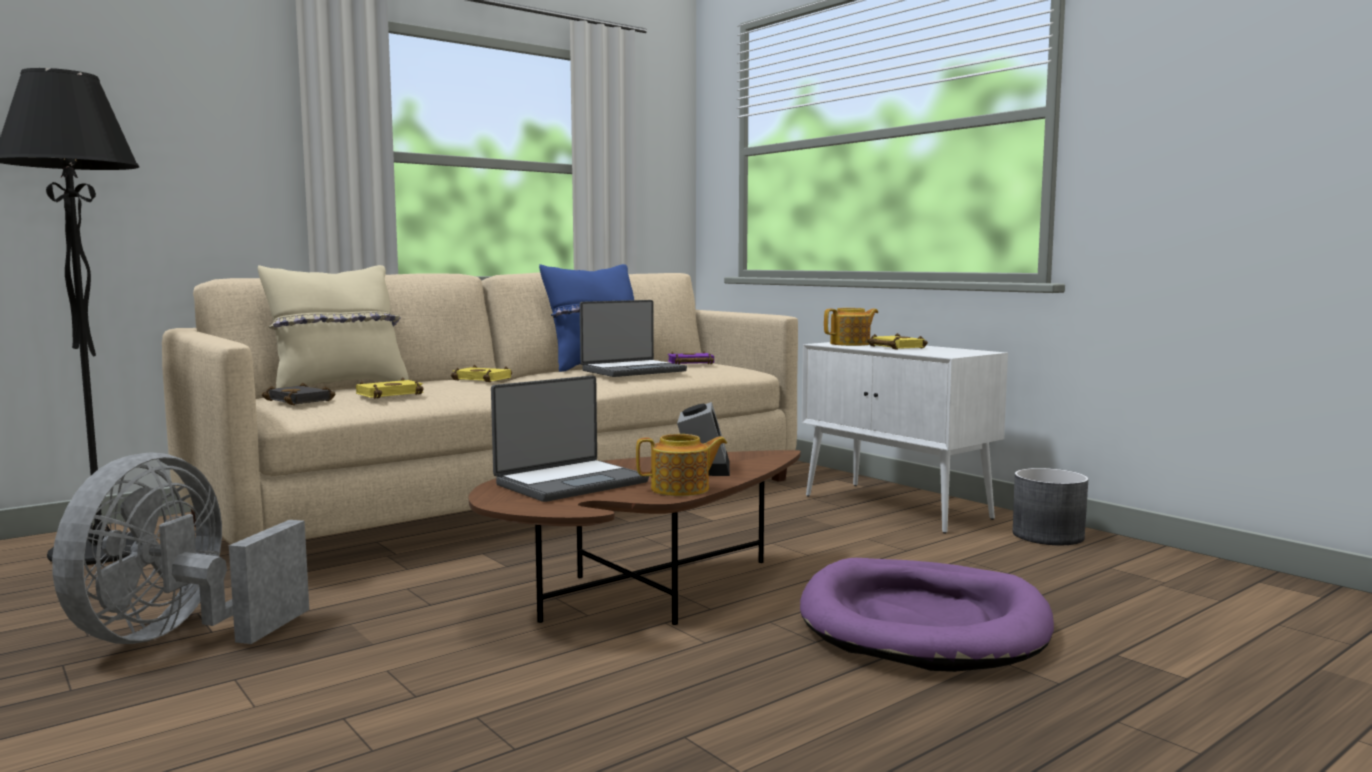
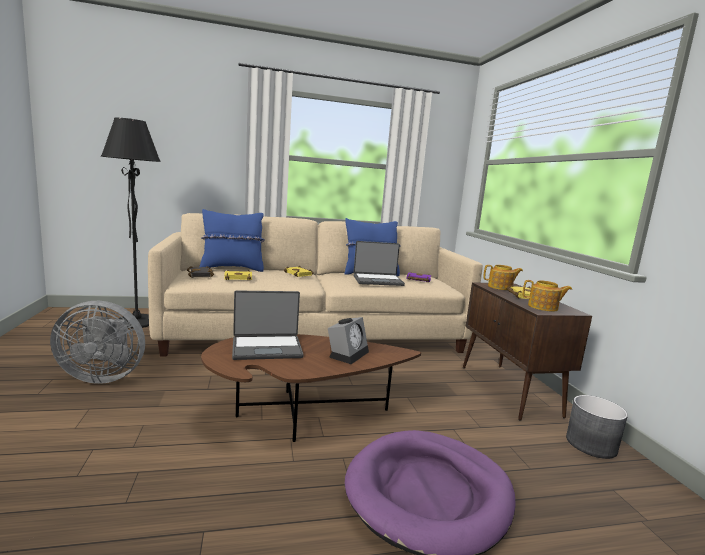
camera: 25 degrees right, 5 degrees up
(178, 636) = (103, 376): grey fan -> grey fan turned 135 degrees counterclockwise
(338, 388) = (232, 269): beige pillow -> blue pillow
(681, 489) = (310, 368): teapot -> teapot (543, 307)
(897, 507) = (509, 390): white cabinet -> brown cabinet

